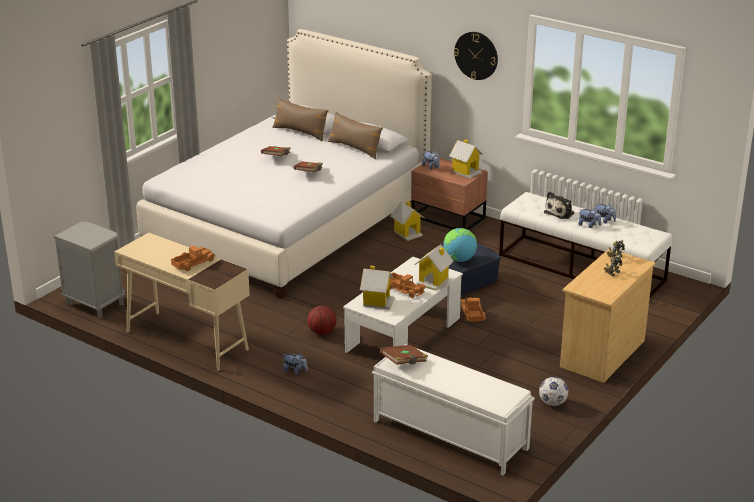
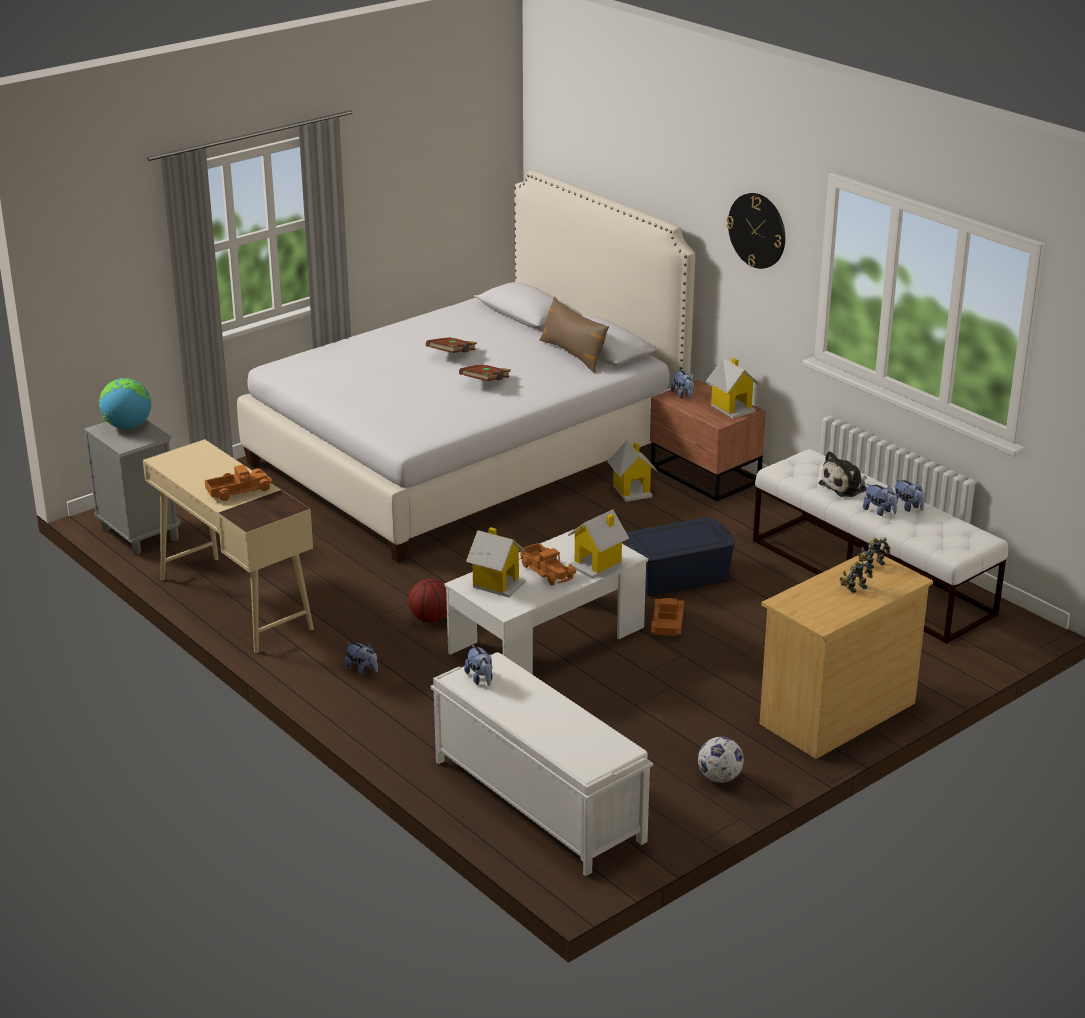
camera: 15 degrees right, 0 degrees up
(300, 132) = (508, 323): brown pillow -> none
(404, 362) = (480, 679): brown book -> plush toy
(459, 260) = (669, 539): globe -> globe (127, 426)

